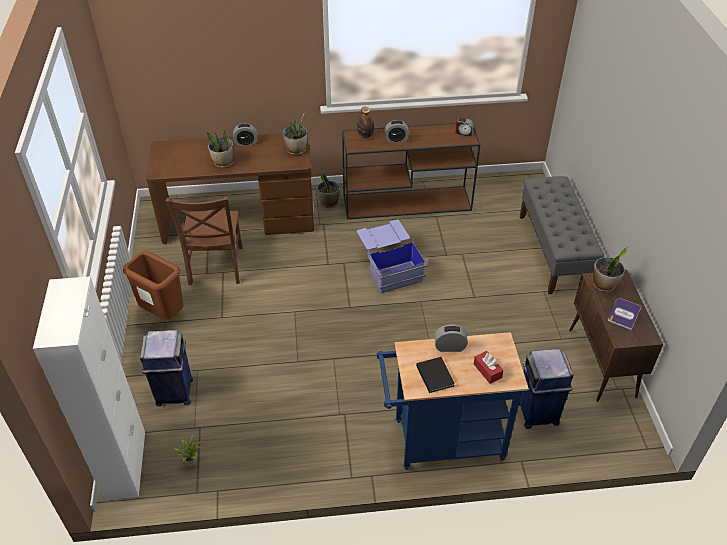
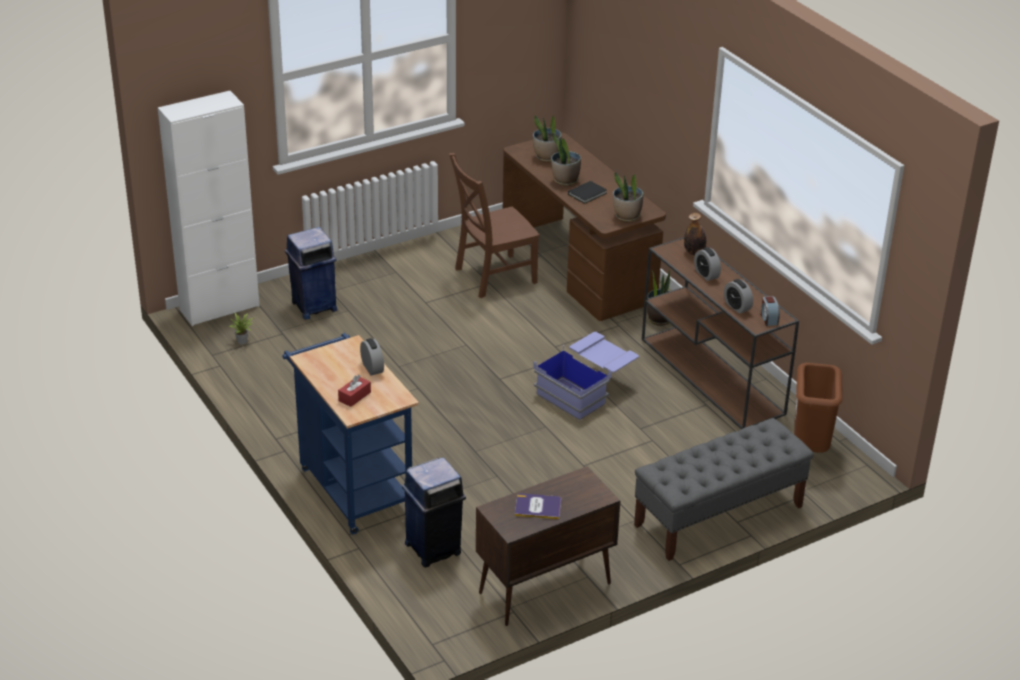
camera: 65 degrees right, 10 degrees down
(164, 314) = (405, 268): brown trash can -> brown trash can (810, 449)
(246, 143) = (610, 183): alarm clock -> alarm clock (737, 307)
(435, 375) = (330, 366): black book -> black book (588, 193)
(604, 285) = (578, 485): potted plant -> potted plant (546, 157)

